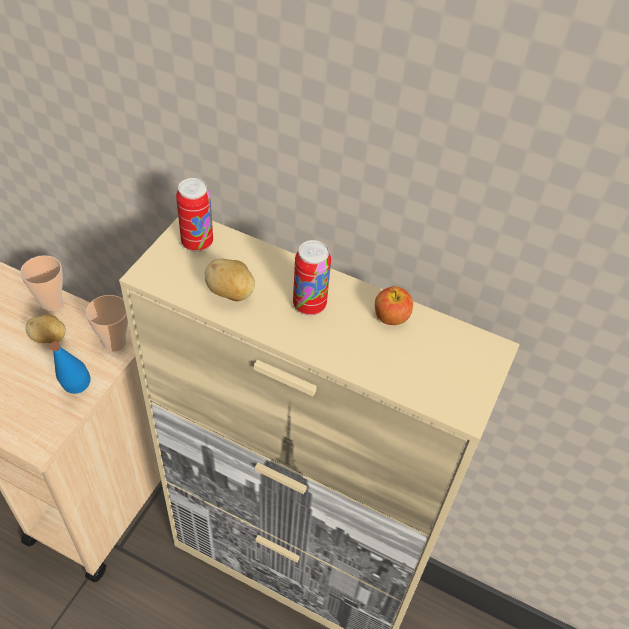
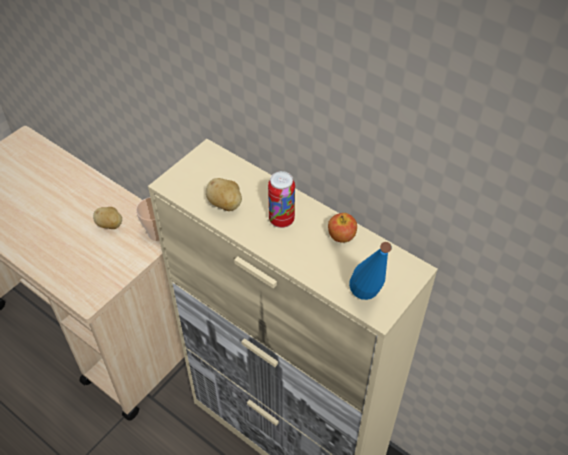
camera: 15 degrees right, 0 degrees up
(51, 303) = (116, 198): cup -> none
(77, 396) = (122, 271): blue bottle -> blue bottle (367, 303)
(197, 243) = (210, 164): can -> none

